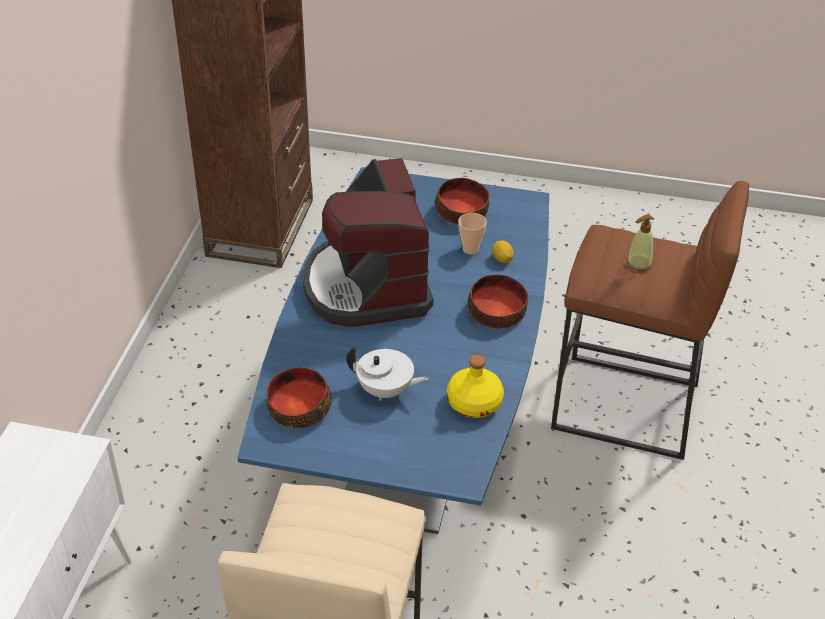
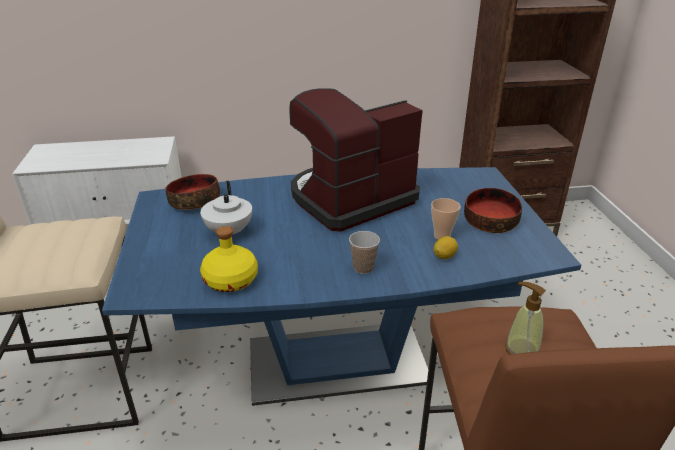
camera: 70 degrees right, 10 degrees down
(496, 312) = (363, 268): bowl -> cup

